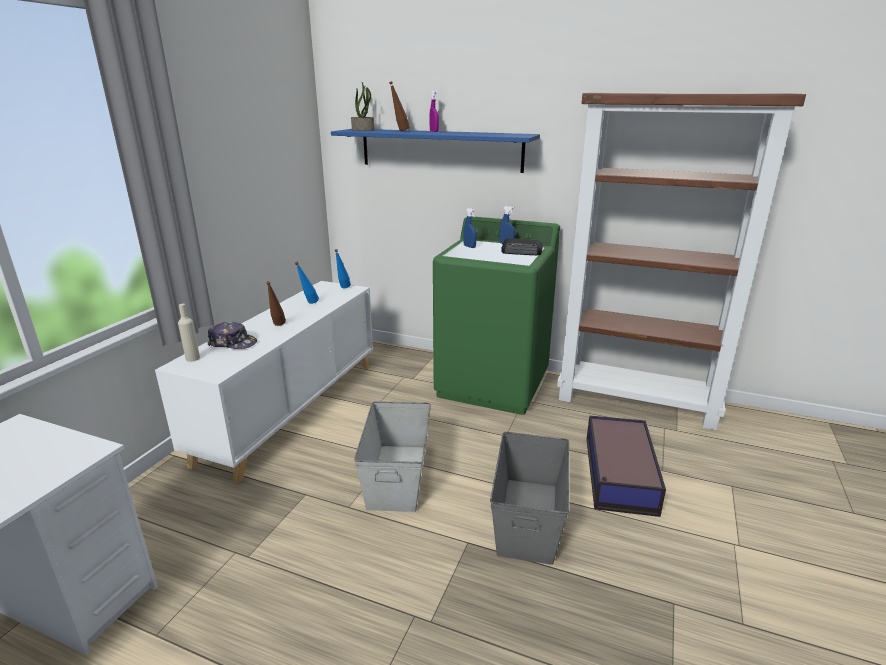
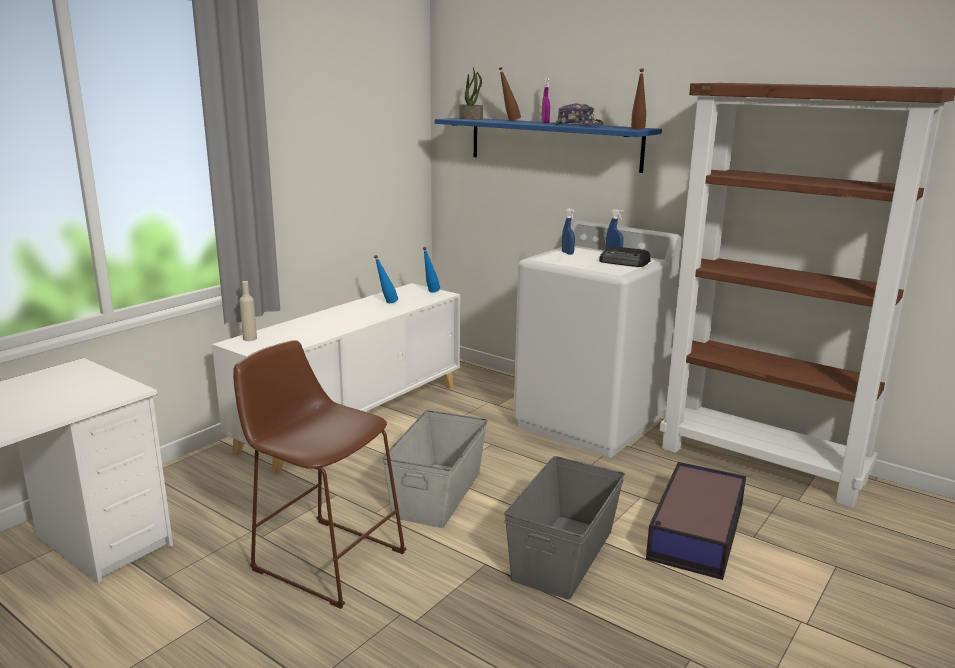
camera: 15 degrees right, 5 degrees down
(233, 343) = (293, 330): cap -> cap (579, 125)
(277, 326) = (344, 320): brown bottle -> brown bottle (637, 129)
(318, 568) = (323, 558): none -> brown stool
(493, 384) = (590, 422): green washing machine -> white washing machine

